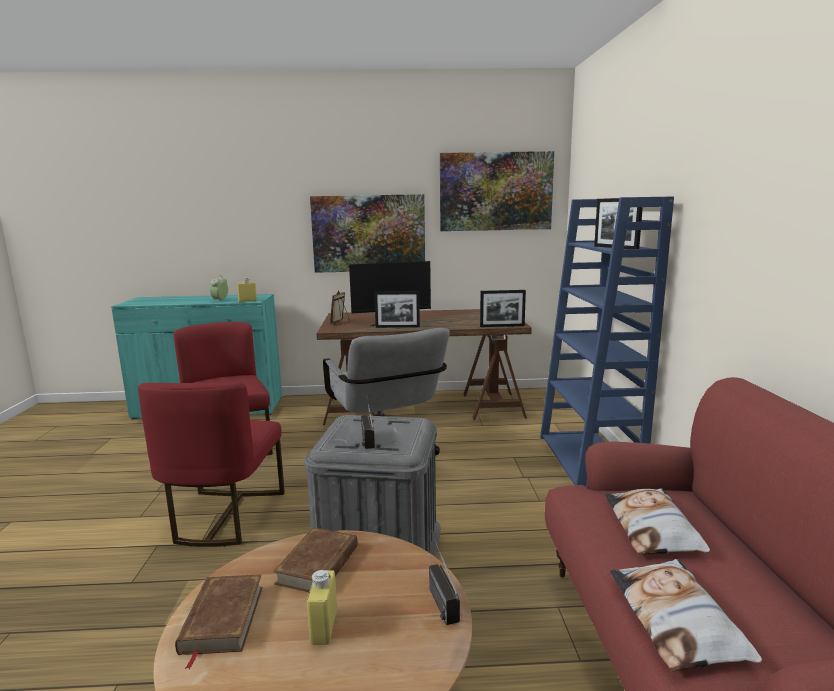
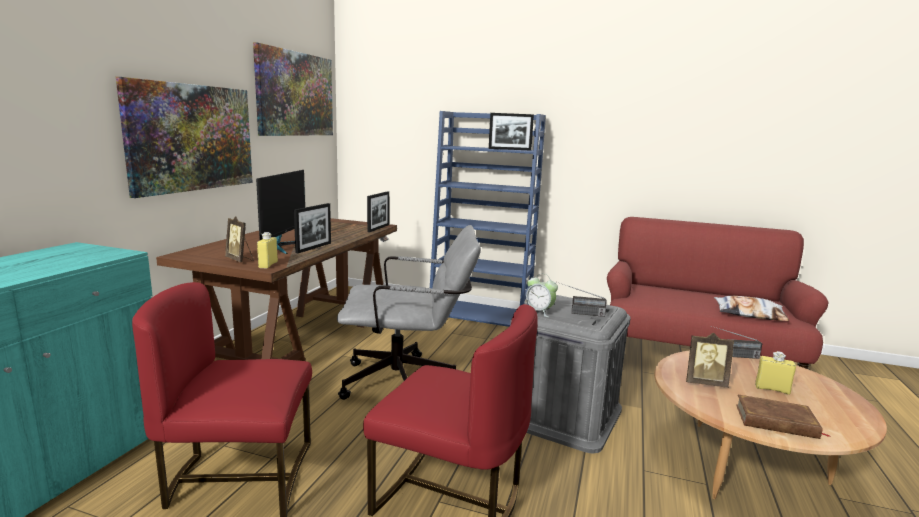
camera: 70 degrees left, 0 degrees up
(220, 301) = (54, 266): alarm clock -> alarm clock (539, 312)
(248, 301) = (113, 255): yellow bottle -> yellow bottle (268, 265)
(319, 564) = (704, 383): brown book -> picture frame
(652, 528) = (673, 297): pillow -> none

